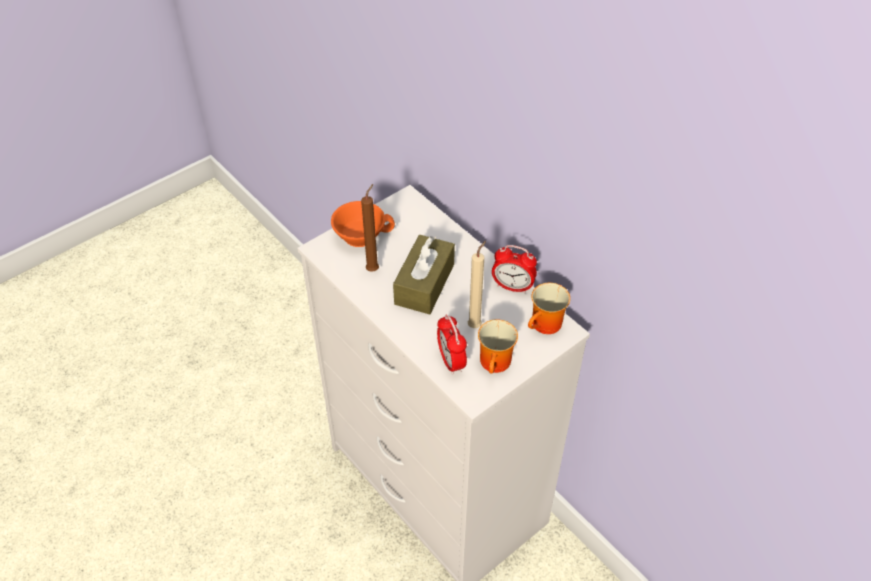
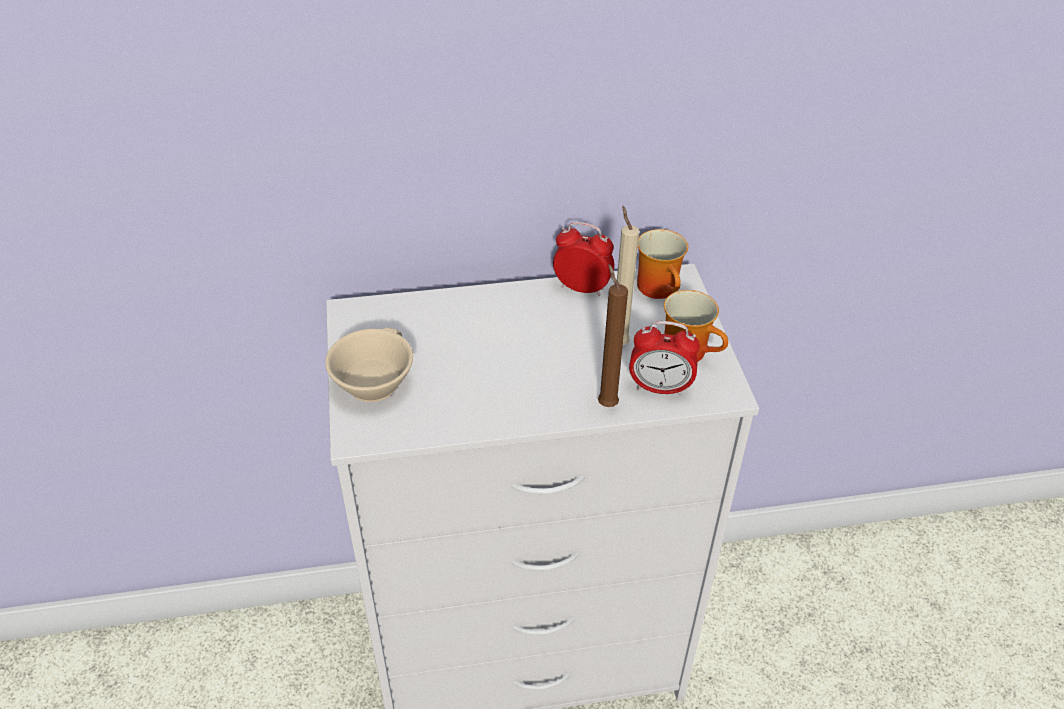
camera: 60 degrees left, 5 degrees down
(361, 234) = (371, 381): orange cup -> beige cup
(374, 269) = (447, 394): brown candle -> brown candle (606, 403)
(424, 284) = (515, 358): brown tissue box -> none
(512, 287) = (582, 288): alarm clock -> alarm clock turned 120 degrees counterclockwise

